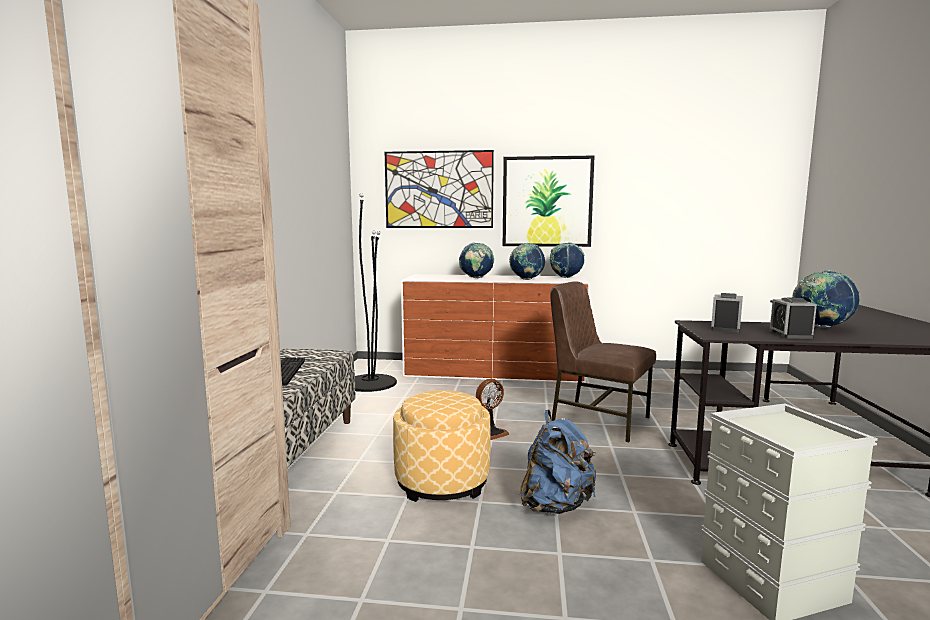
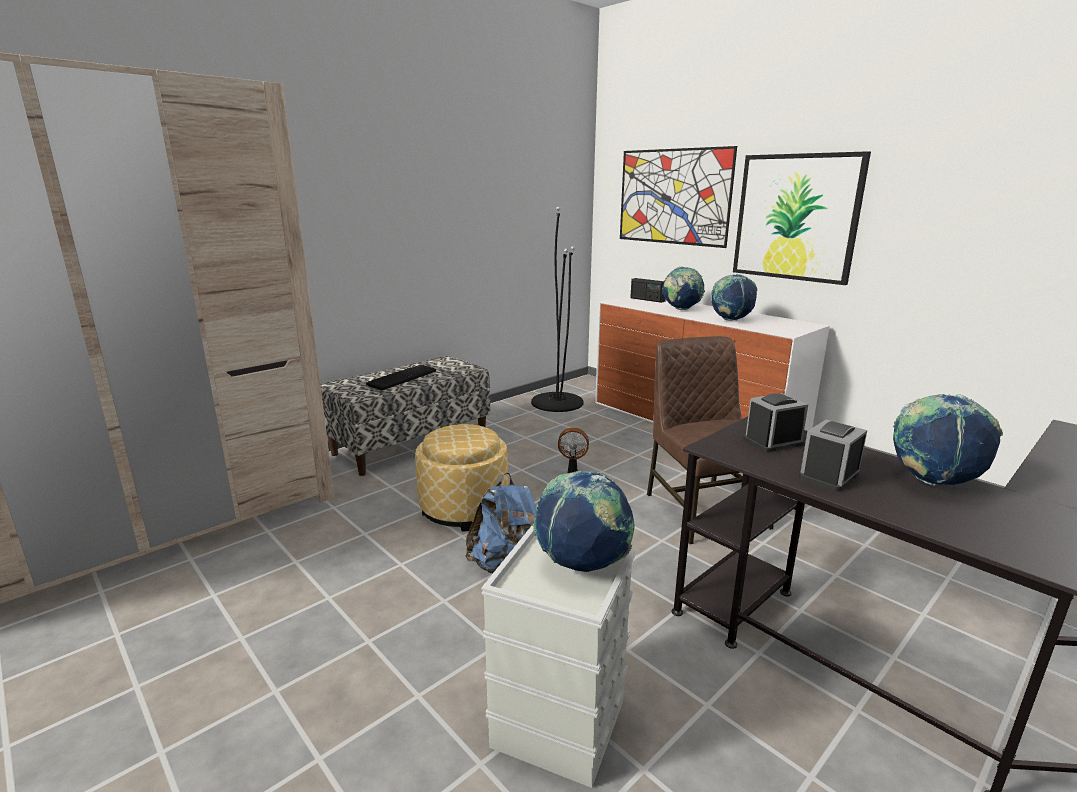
camera: 40 degrees right, 10 degrees up
(433, 276) = (647, 299): none -> radio
(566, 278) = (792, 324): globe -> globe (583, 564)

